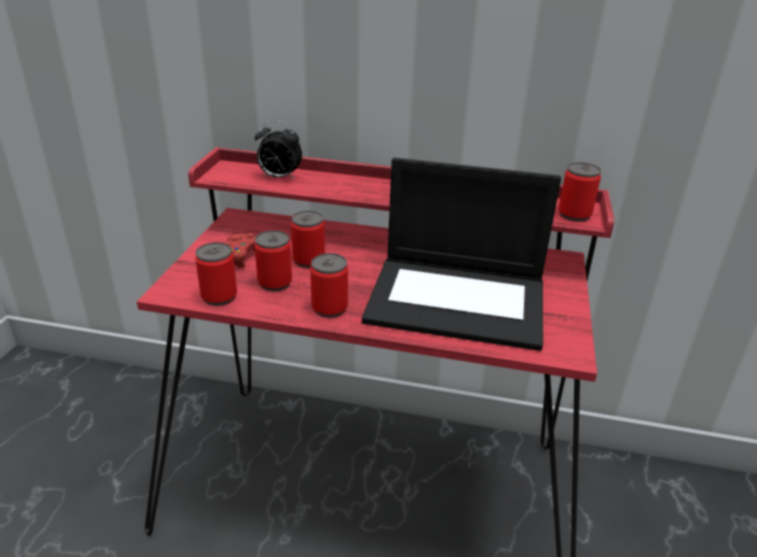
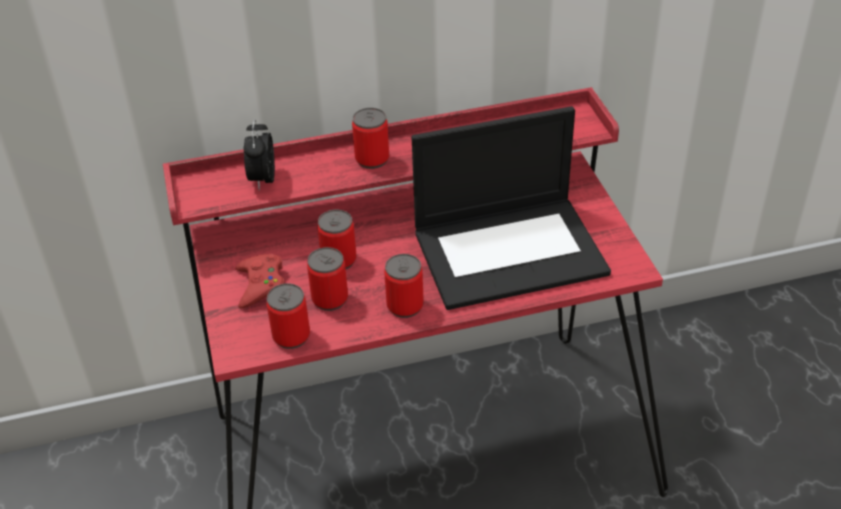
camera: 25 degrees left, 10 degrees up
(279, 177) = (262, 179): alarm clock -> alarm clock turned 105 degrees clockwise
(574, 214) = (575, 126): can -> can (372, 159)

